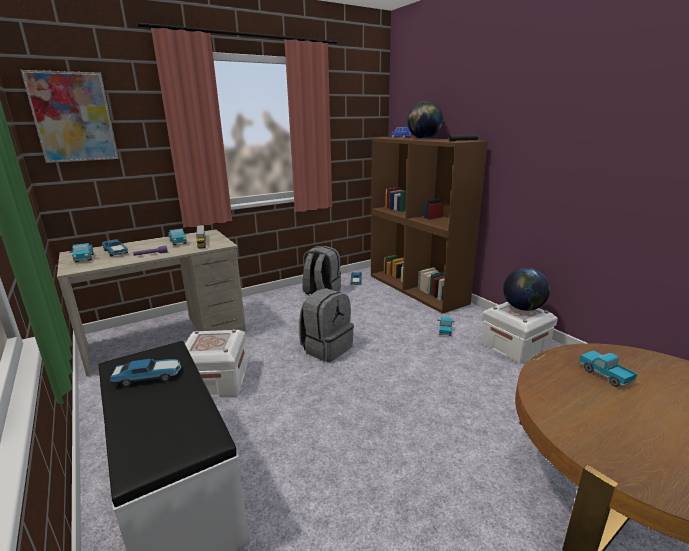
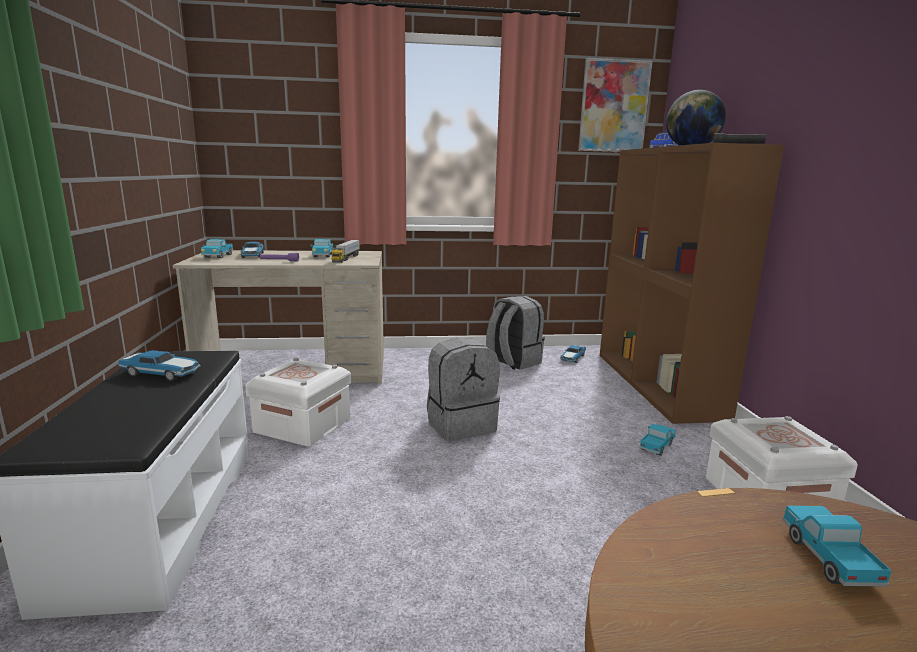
camera: 25 degrees right, 5 degrees down
(73, 117) = (247, 105): picture -> picture (614, 106)
(523, 308) = (791, 432): globe -> none

